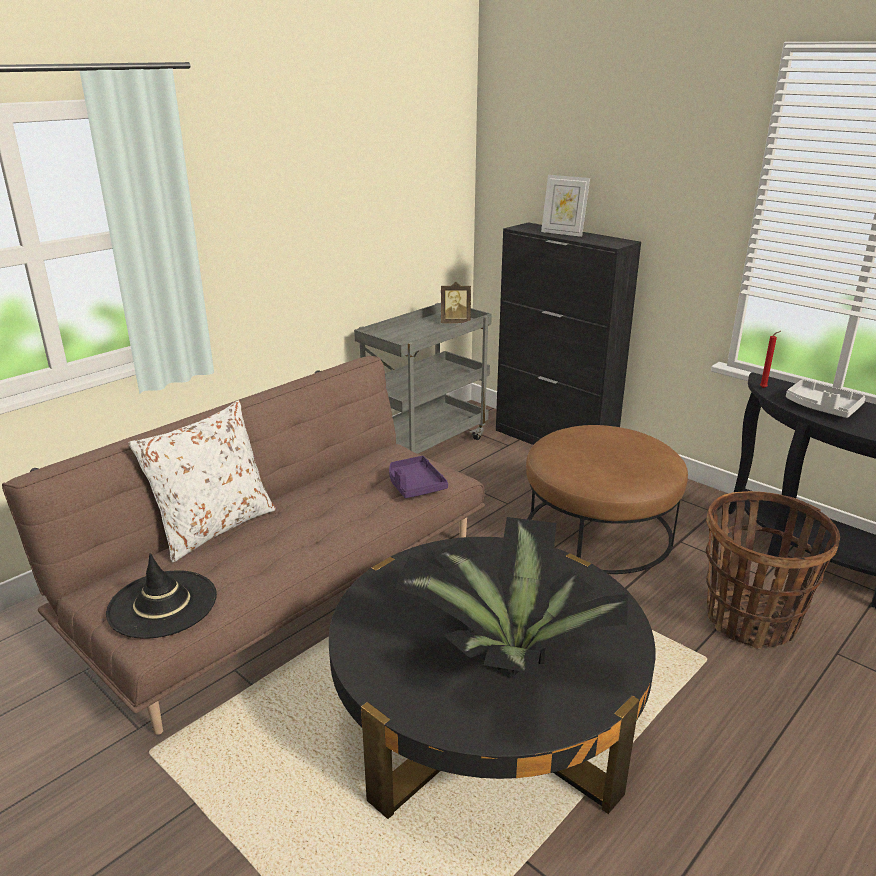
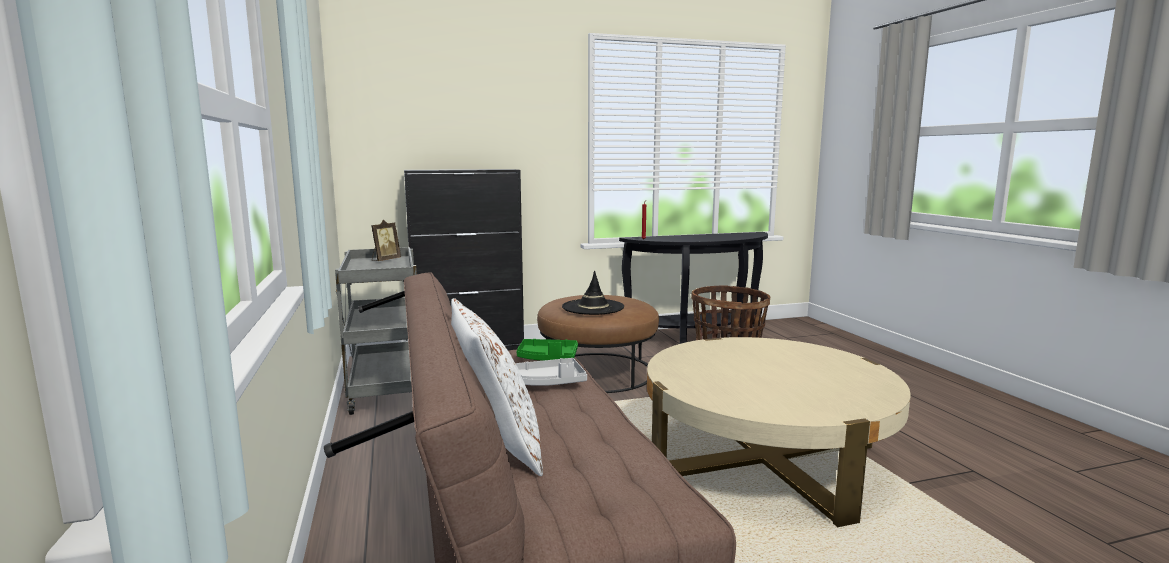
camera: 60 degrees left, 15 degrees down
(162, 604) = (626, 489): black hat -> black hat (593, 307)
(414, 485) = (548, 358): purple tray -> green tray
(486, 716) = (765, 459): black coffee table -> beige coffee table
(507, 651) = (803, 374): potted plant -> none
(563, 233) = (456, 169): picture frame -> none
(821, 407) = (681, 238): grey tray -> grey tray (550, 382)

